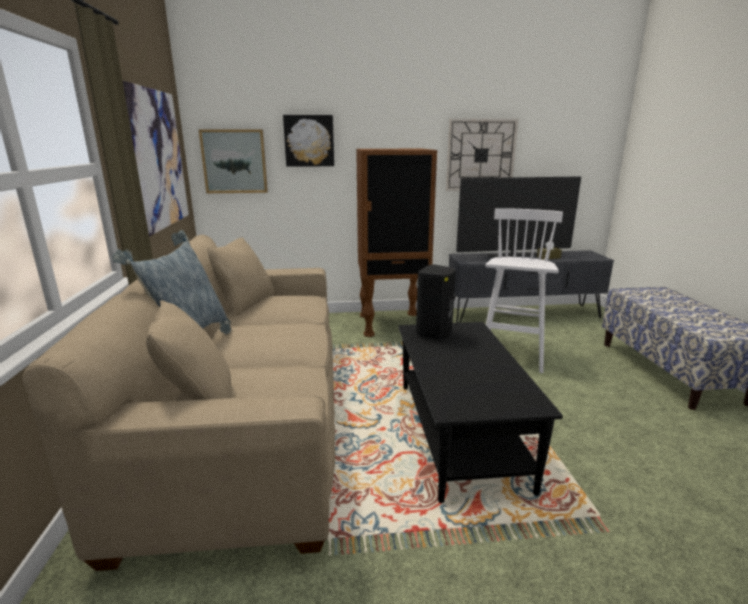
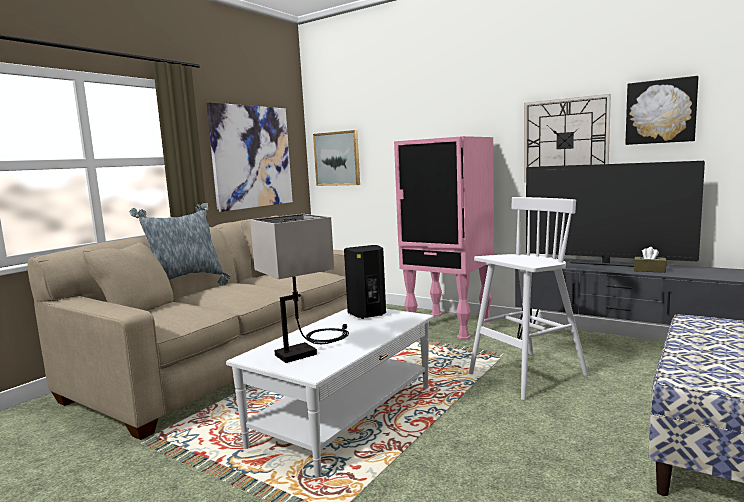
camera: 40 degrees right, 10 degrees down
(309, 141) = (392, 137): picture -> picture (660, 111)
(392, 324) = (449, 325): brown cabinet -> pink cabinet
(459, 432) = (345, 415): black coffee table -> white coffee table
(471, 379) = (311, 346): none -> table lamp

